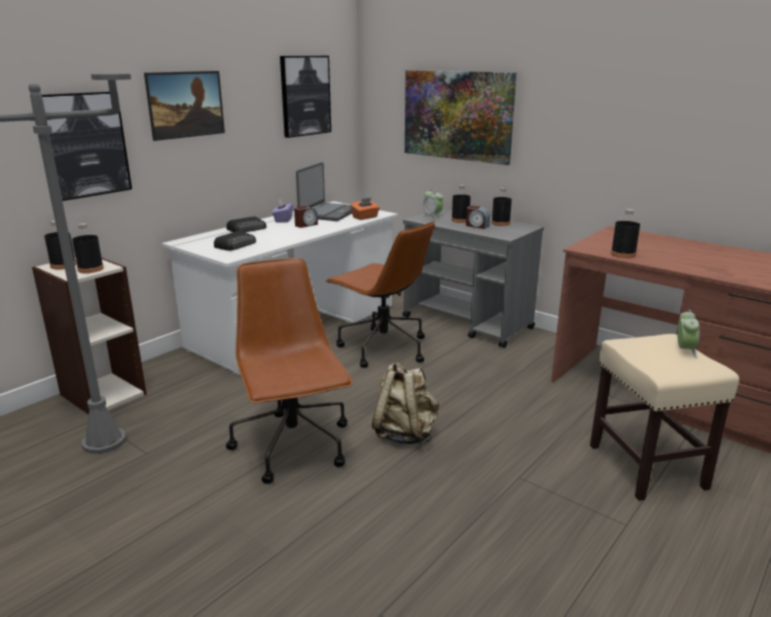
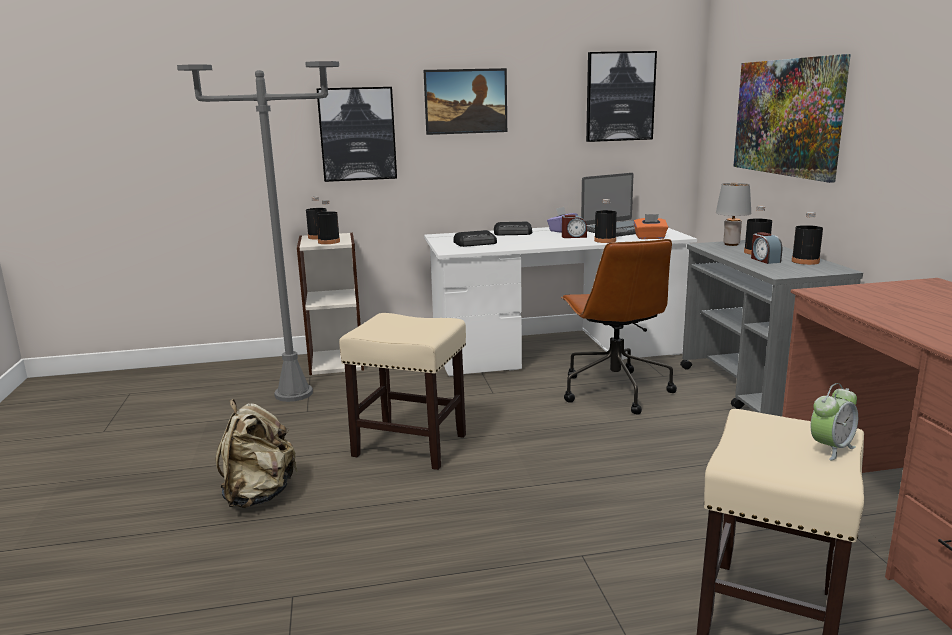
camera: 40 degrees right, 5 degrees down
(294, 447) = (411, 445): brown office chair -> beige stool
(405, 434) = (522, 471): beige backpack -> beige backpack (259, 495)
(432, 215) = (731, 244): alarm clock -> grey table lamp
(623, 254) = (867, 307): black bottle -> black bottle (605, 240)

